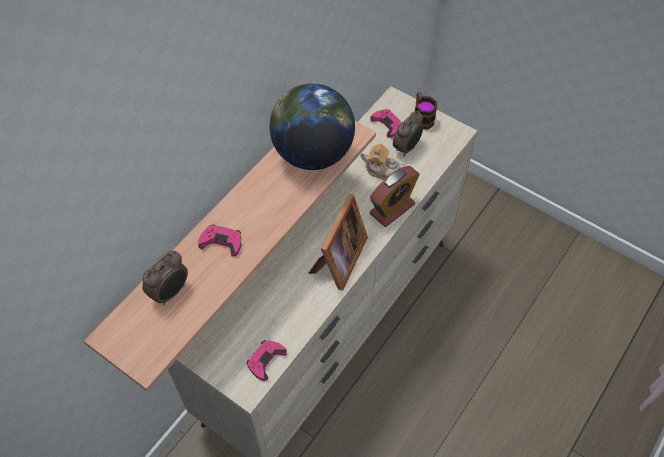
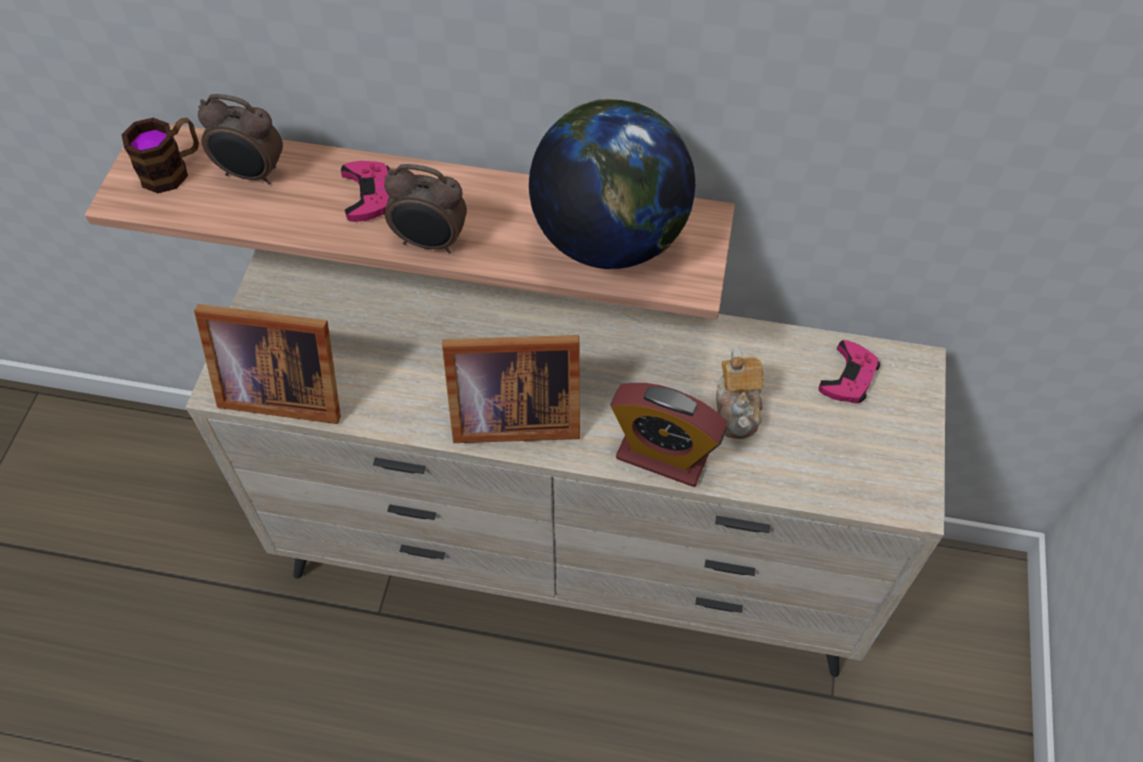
camera: 65 degrees right, 0 degrees up
(266, 360) = (281, 390): pink game controller -> picture frame
(407, 148) = (815, 428): alarm clock -> alarm clock (430, 243)
(422, 117) = (905, 426): mug -> mug (173, 169)

